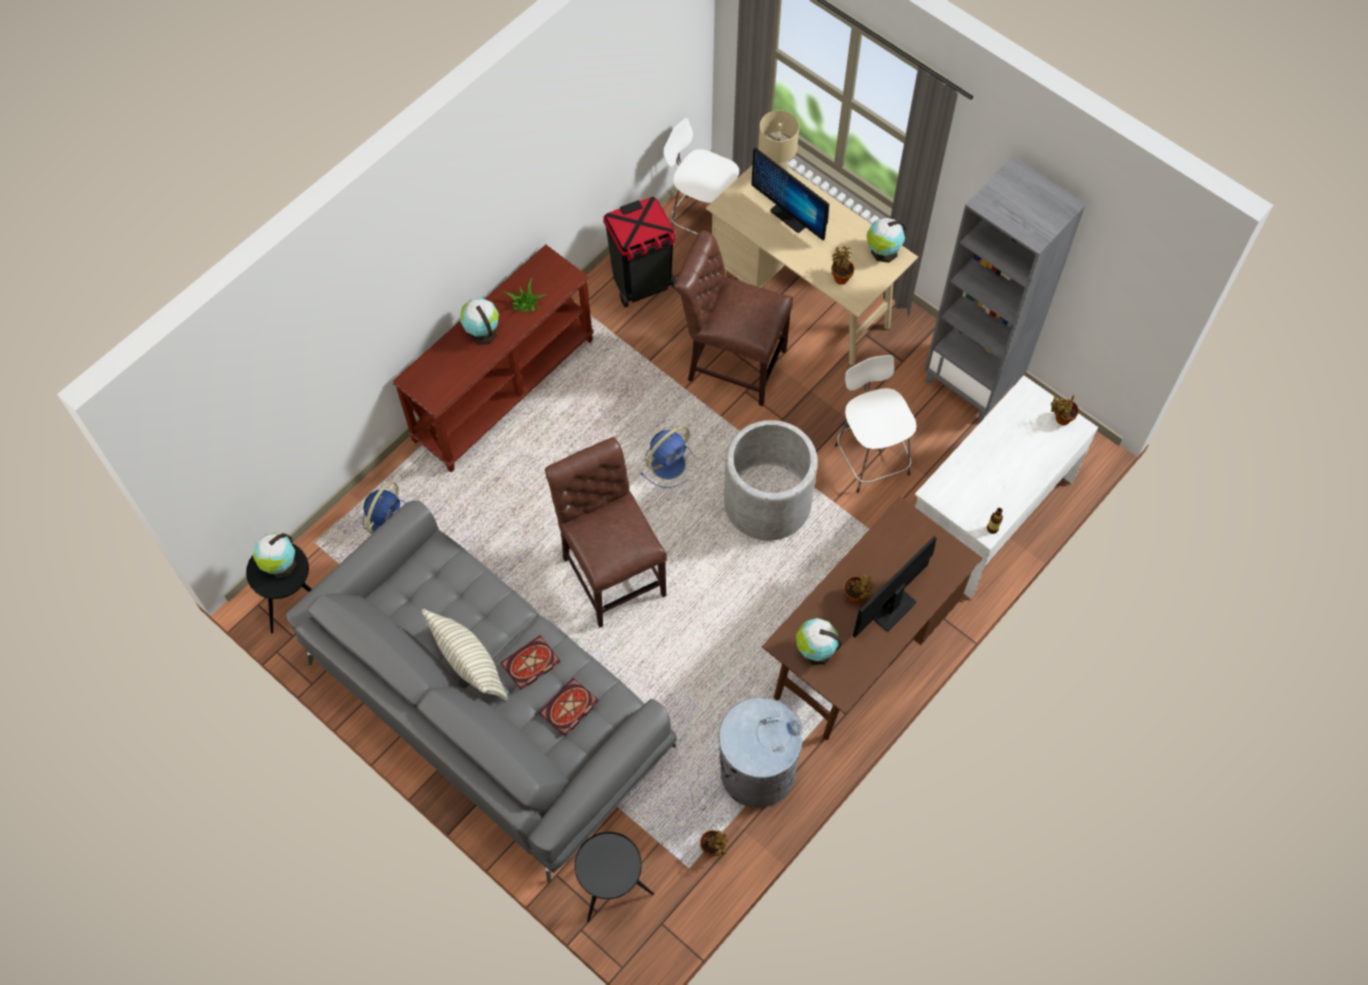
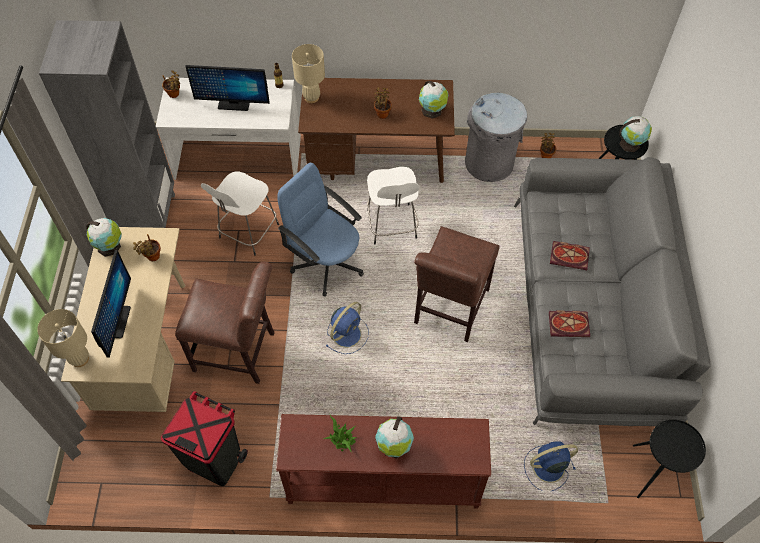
camera: 130 degrees left, 5 degrees down
(280, 565) = (672, 447): globe -> globe (631, 144)
(469, 664) = (604, 287): pillow -> none
(569, 709) = (572, 219): book -> book (569, 324)
(669, 463) = (347, 333): blue fan -> blue fan turned 120 degrees clockwise
(703, 222) = (124, 461): white stool -> white stool (392, 226)
(731, 363) = (239, 353): brown chair -> brown chair turned 60 degrees counterclockwise
(767, 502) = (327, 263): grey planter -> blue office chair
(893, 609) = (373, 94): monitor -> monitor (233, 104)
(941, 543) = (311, 98): none -> beige table lamp

